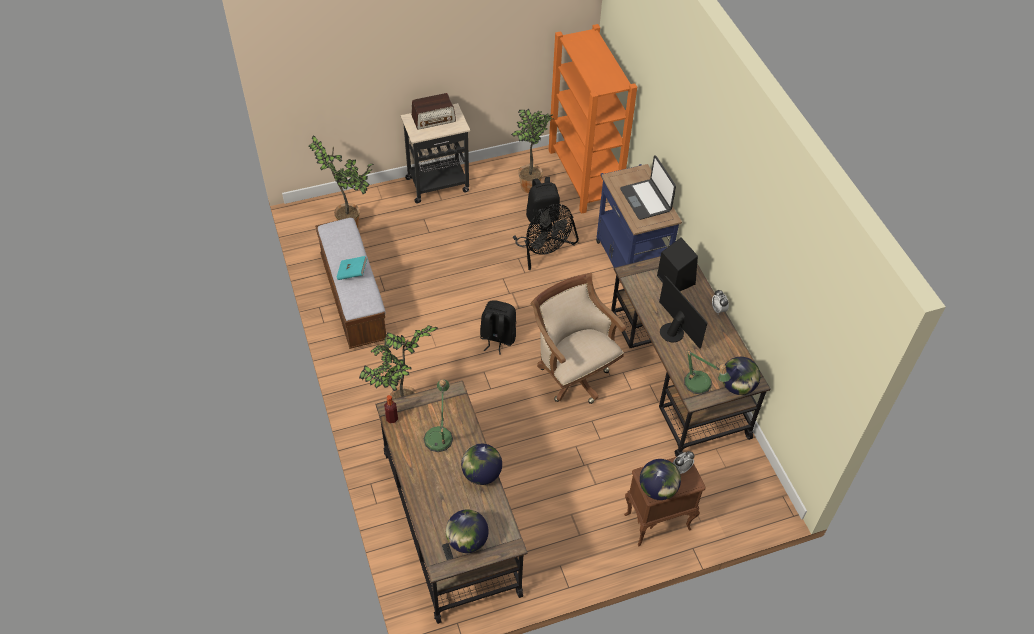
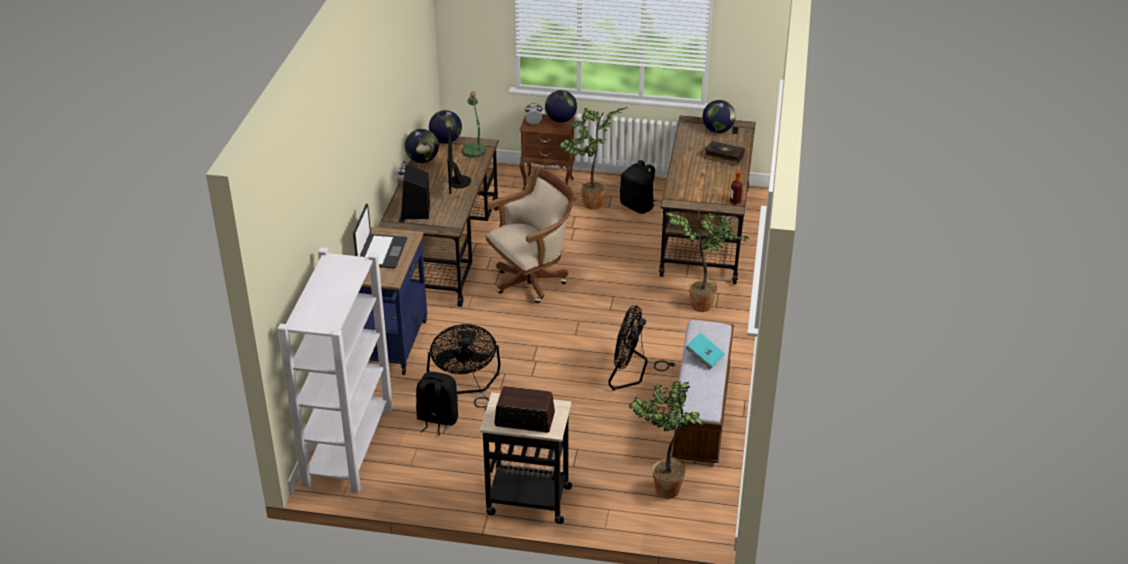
camera: 150 degrees left, 15 degrees down
(427, 317) = (634, 369): none -> black fan
(436, 490) = (724, 157): none -> book
(439, 434) = (702, 182): table lamp -> none
(481, 474) = (684, 155): globe -> globe (422, 160)
(497, 338) = (577, 329): black backpack -> black backpack (638, 206)
(530, 185) = (419, 459): potted plant -> potted plant (591, 205)
(572, 375) = (532, 281): office chair -> office chair turned 120 degrees counterclockwise
(584, 176) = (348, 445): orange bookcase -> white bookcase

